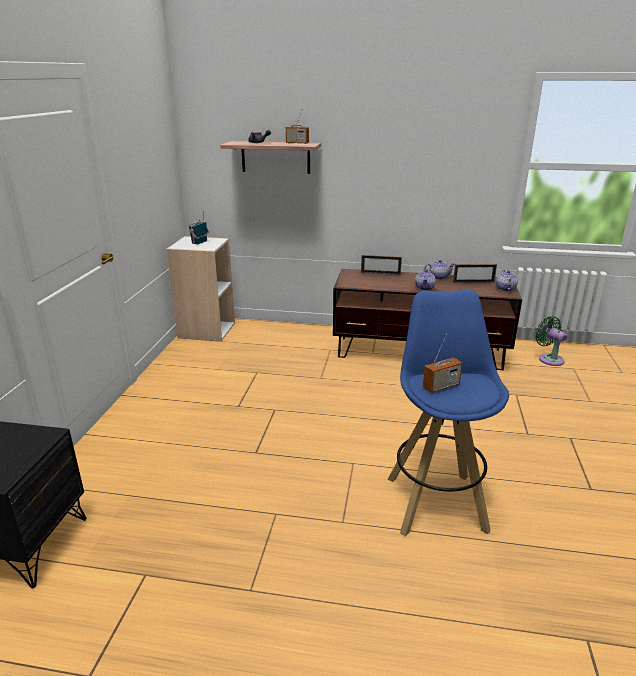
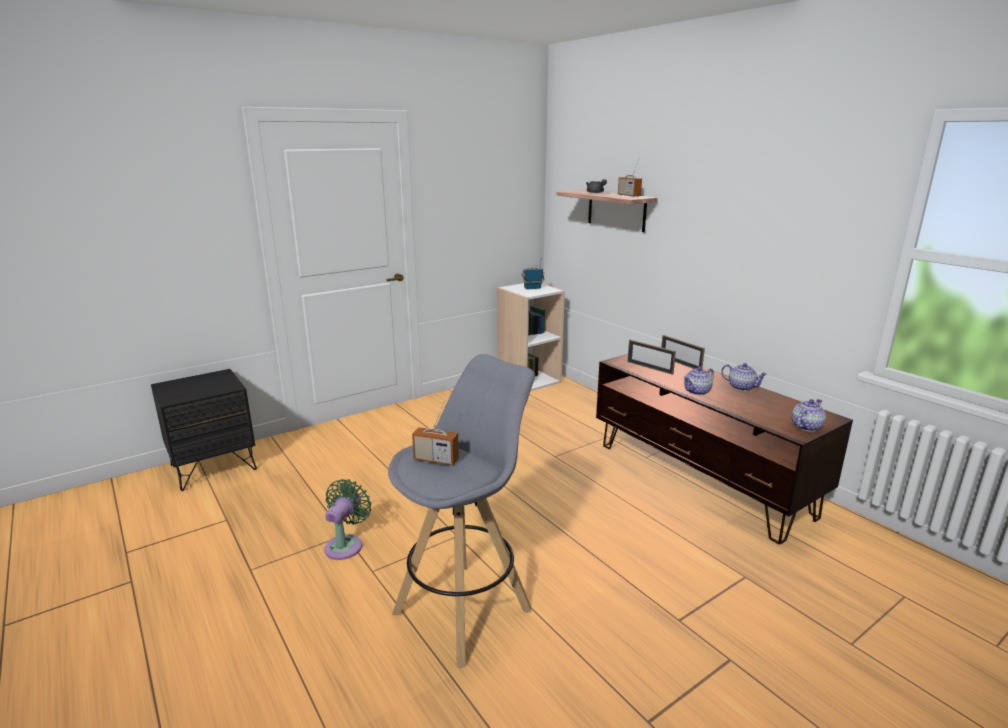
camera: 45 degrees right, 5 degrees down
(436, 501) = (466, 609): blue stool -> grey stool
(473, 282) = (777, 406): picture frame -> picture frame (649, 367)
(549, 359) = (882, 566): green fan -> green fan (346, 545)

